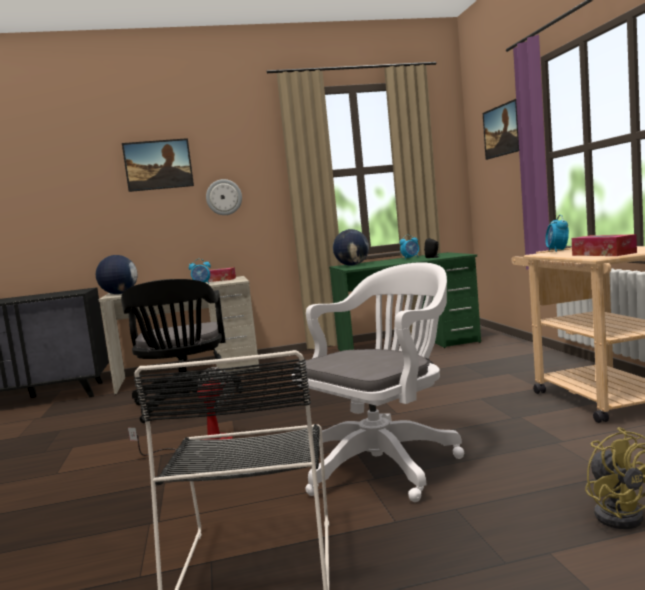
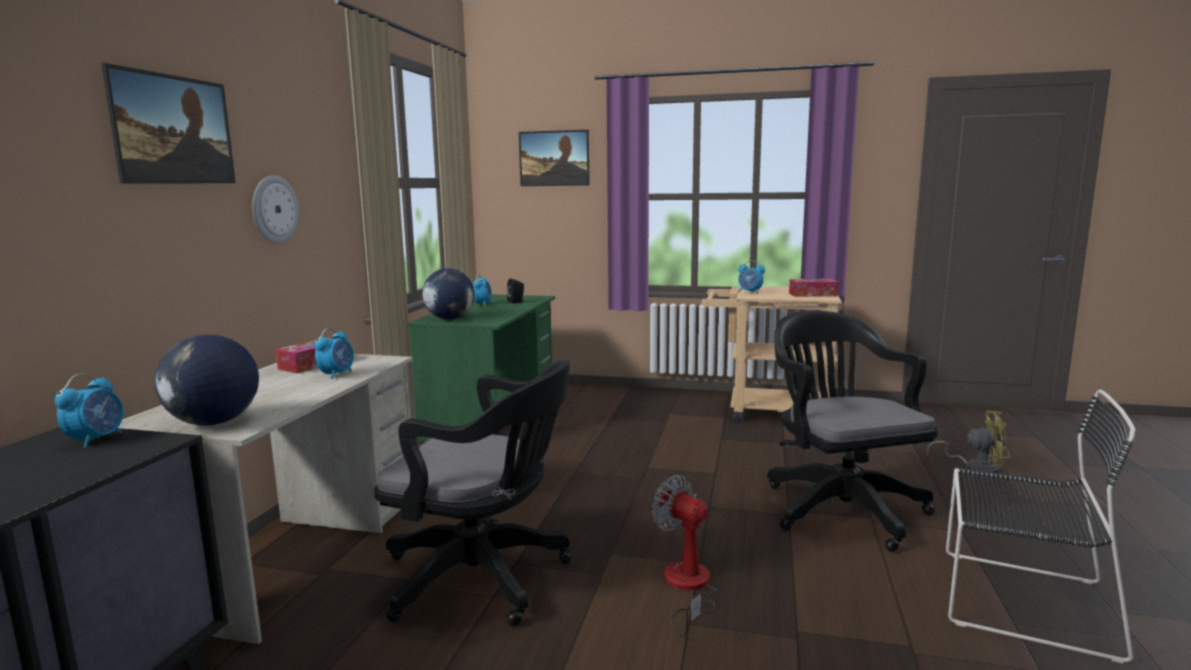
camera: 65 degrees left, 5 degrees up
(78, 291) = (97, 439): none -> alarm clock
(385, 463) = (839, 506): white office chair -> black office chair

